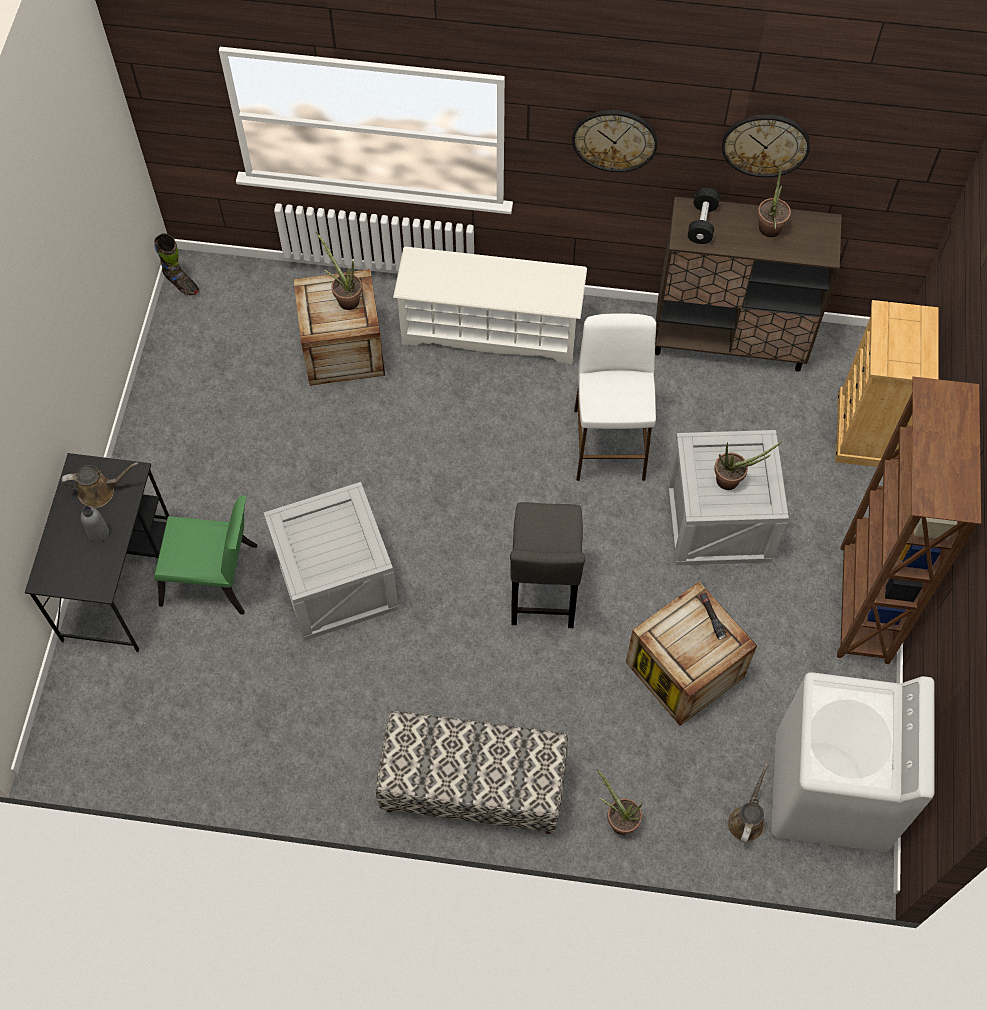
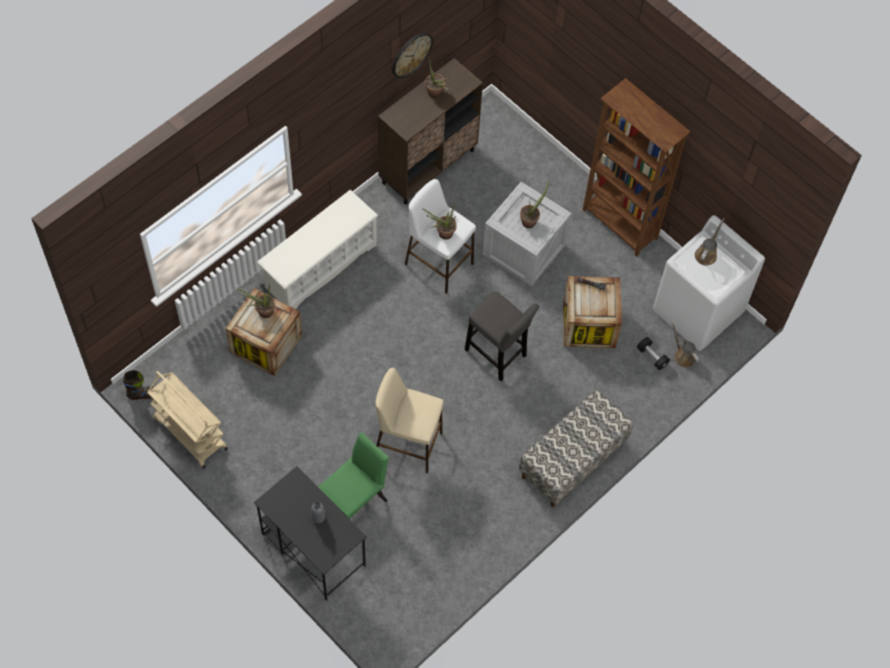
camera: 55 degrees left, 0 degrees up
(100, 491) = (293, 500): brown watering can -> brown watering can (706, 254)
(169, 357) = (189, 433): none -> beige cart
(337, 583) = (407, 444): crate -> beige stool
(614, 139) = (343, 112): wall clock -> none
(618, 819) = (639, 408): potted plant -> potted plant (442, 234)
(702, 223) = (405, 117): black dumbbell -> black dumbbell (652, 357)
(866, 431) = (532, 150): beige dresser -> none

